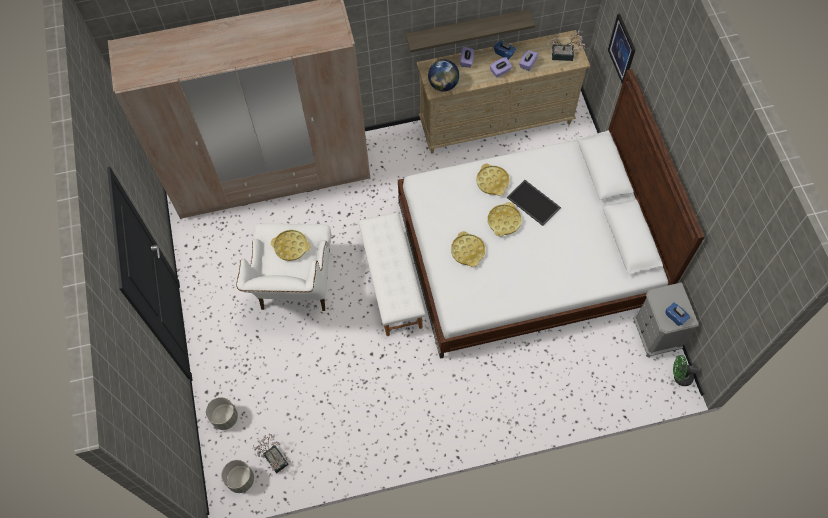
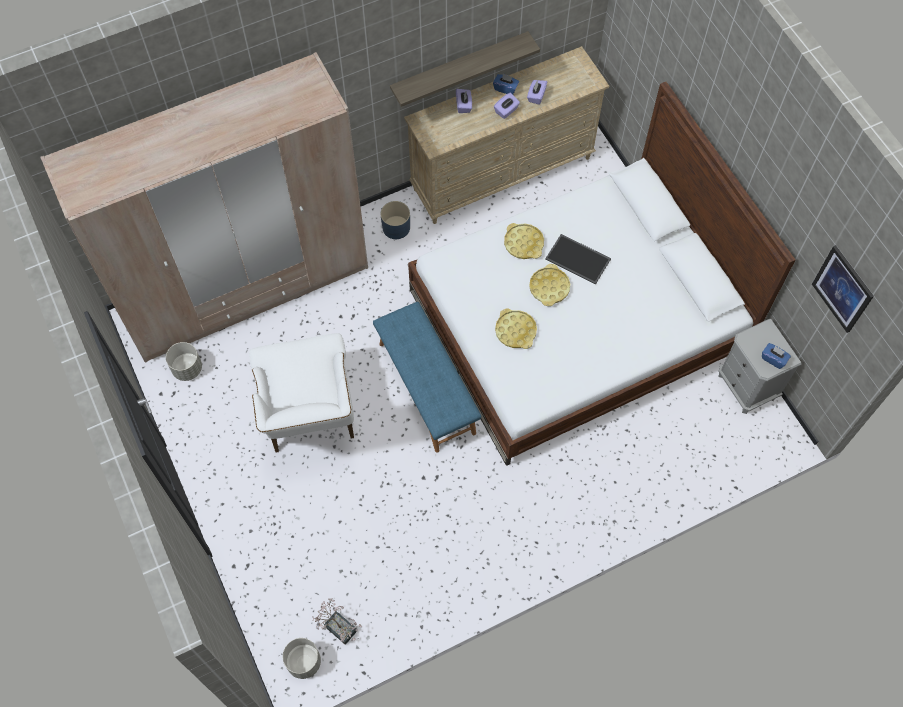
camera: 15 degrees left, 0 degrees up
(225, 417) = (265, 592): grey planter -> grey planter (187, 368)
(291, 247) = (302, 368): yellow tray -> none
(393, 283) = (427, 387): white bench -> blue bench
(400, 150) = (396, 227): none -> blue planter
(443, 85) = (443, 139): globe -> none
(565, 55) = (577, 78): potted plant -> none
(622, 49) = (646, 60): picture -> picture (842, 289)
(679, 377) = (785, 428): green fan -> none

